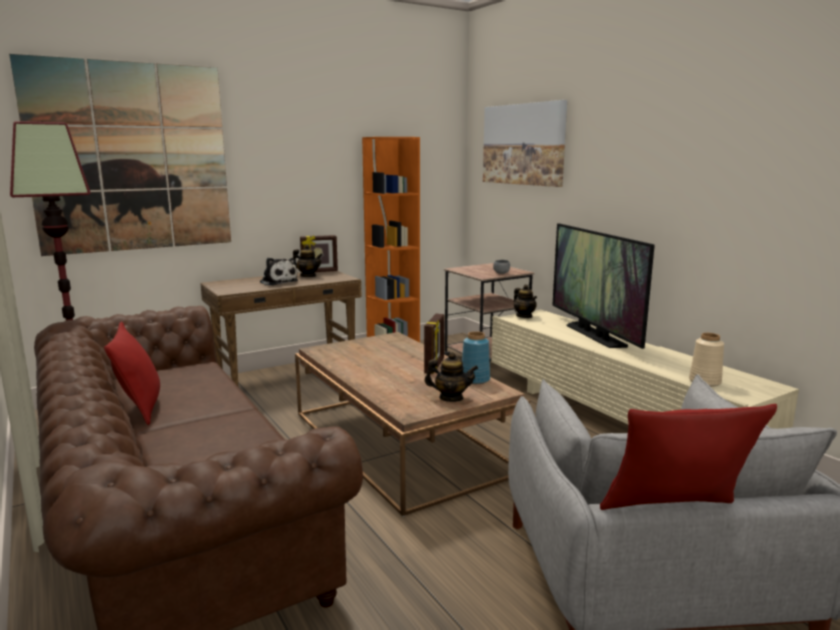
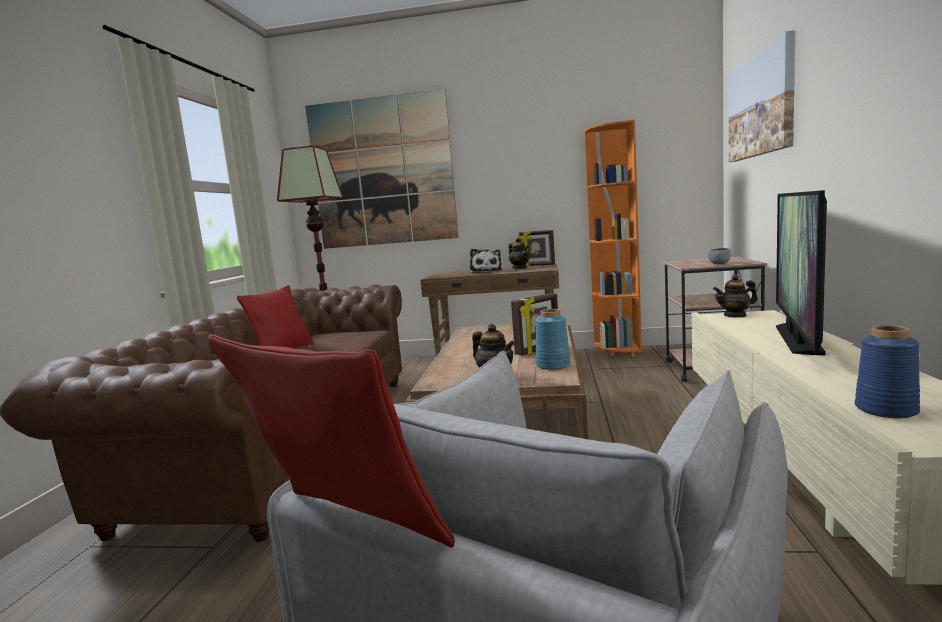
camera: 40 degrees right, 5 degrees down
(524, 316) = (735, 315): teapot -> teapot turned 75 degrees clockwise
(705, 381) = (887, 410): beige vase -> blue vase

